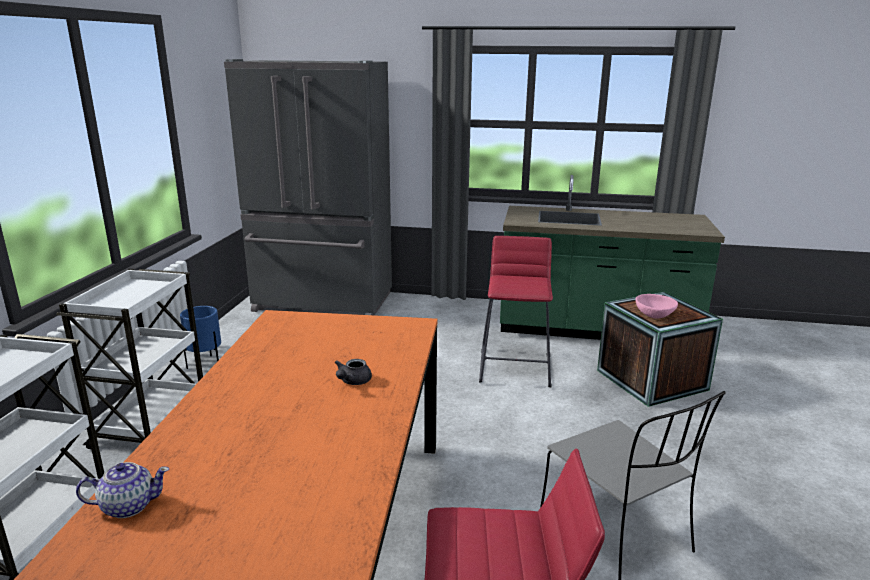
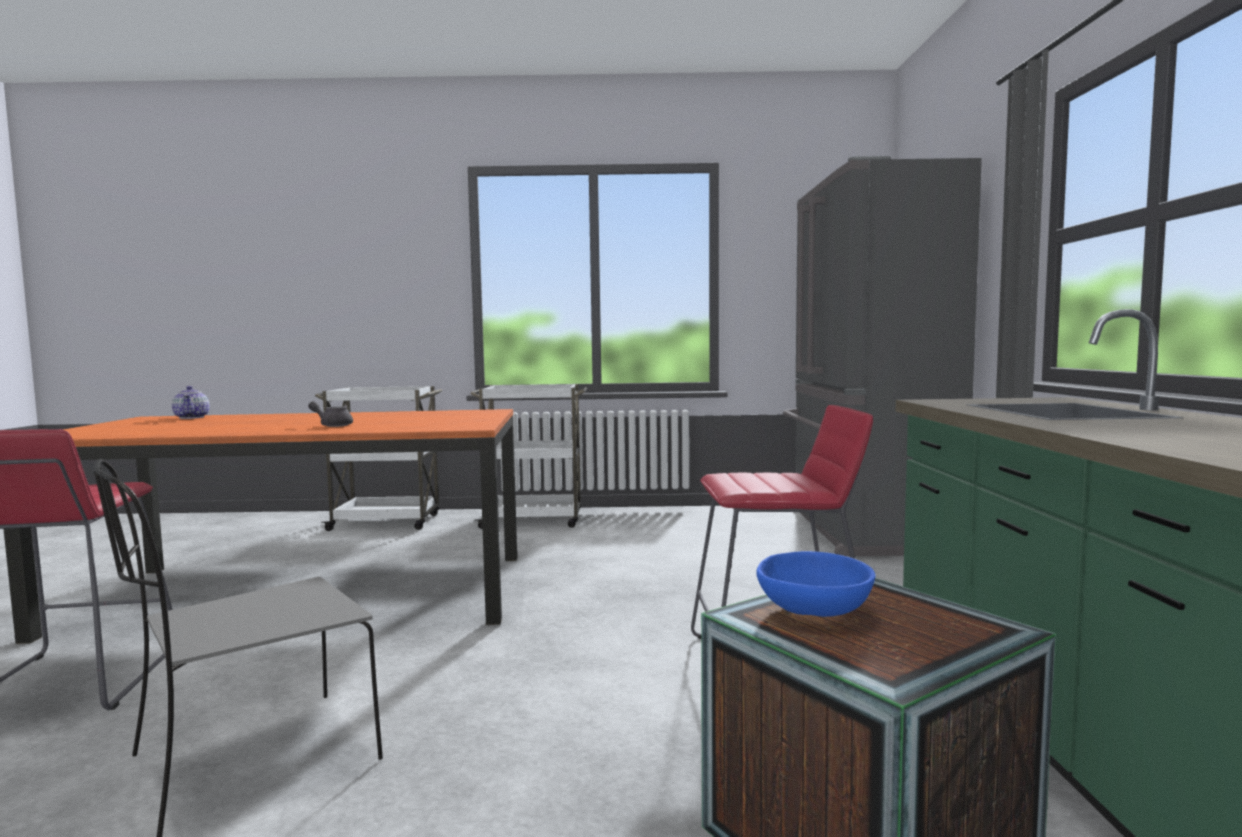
camera: 80 degrees right, 15 degrees down
(206, 364) = (649, 516): blue planter -> none
(654, 315) = (812, 611): pink bowl -> blue bowl

